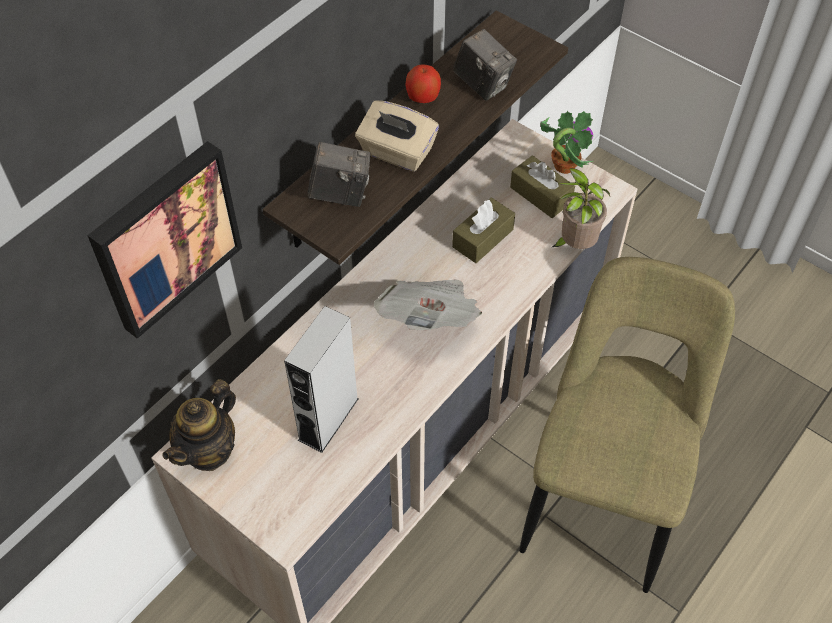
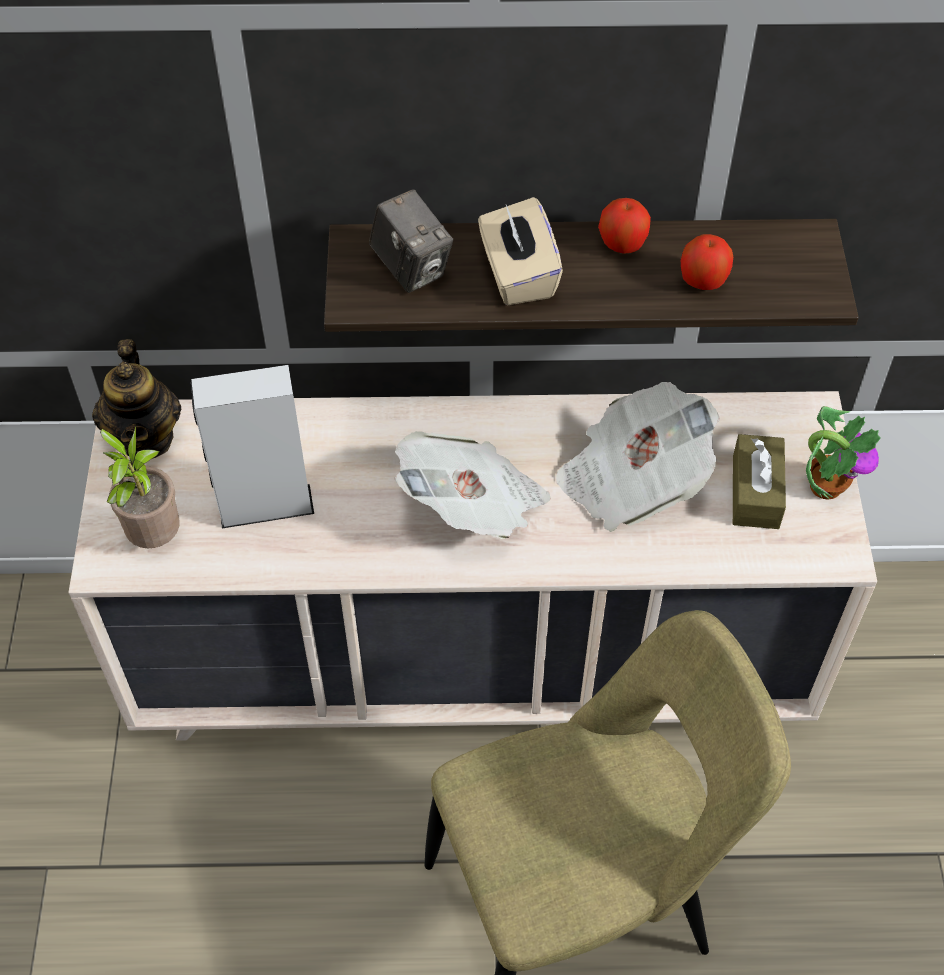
camera: 50 degrees right, 0 degrees up
(165, 237) = (166, 162): picture -> none
(209, 450) = (145, 437): teapot -> teapot turned 90 degrees counterclockwise
(483, 85) = (702, 280): camera -> apple
(483, 238) = (632, 479): brown tissue box -> newspaper
(574, 245) = (718, 572): potted plant -> potted plant (154, 536)

